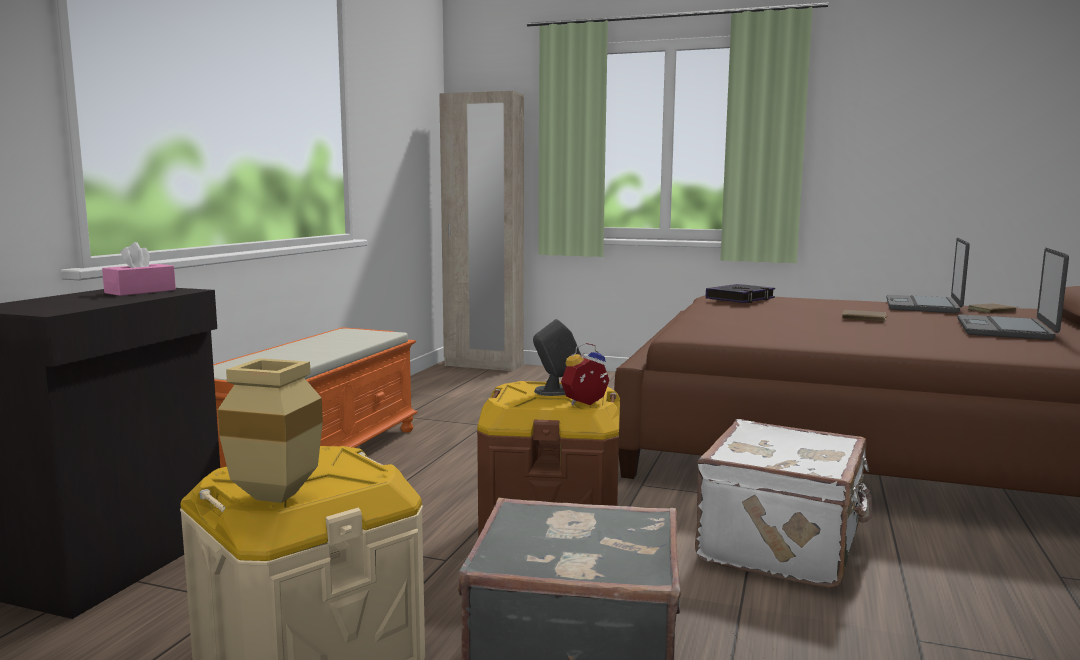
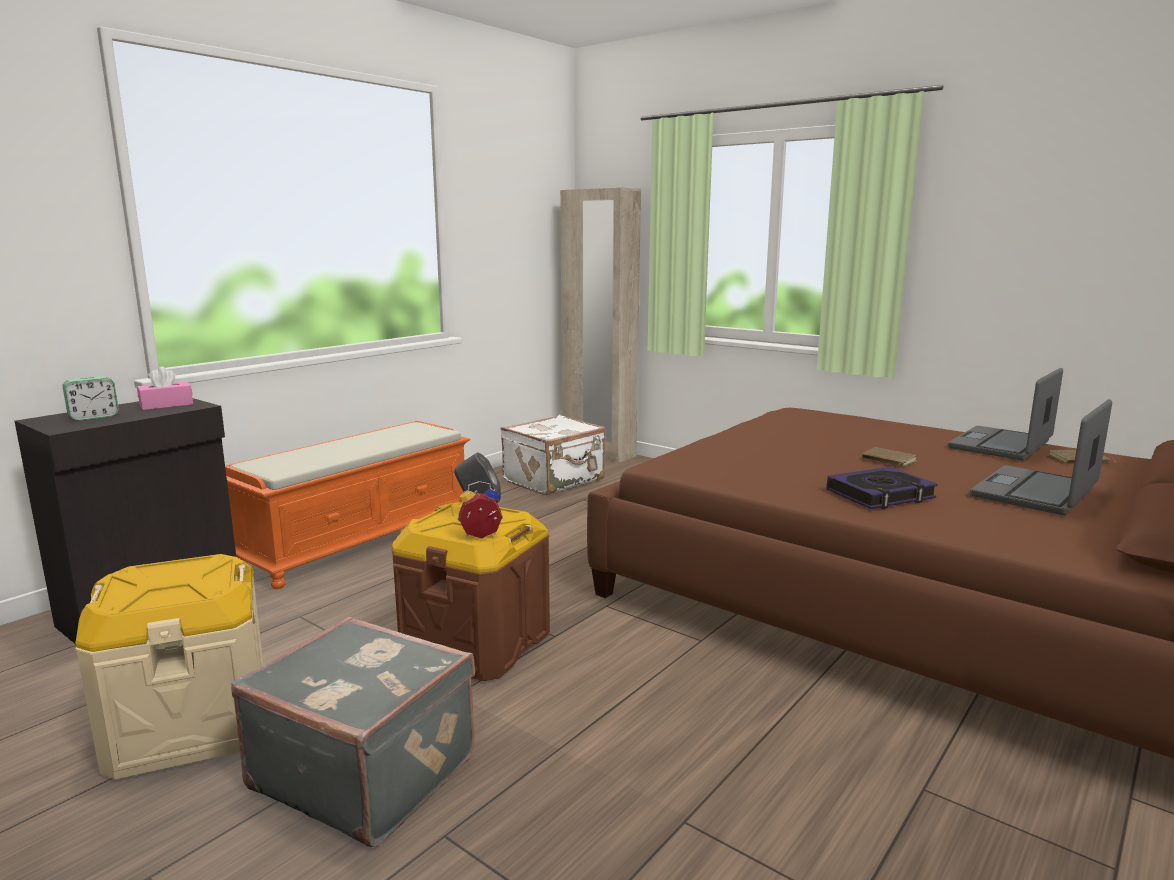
camera: 20 degrees right, 5 degrees up
(66, 302) = (94, 417): none -> alarm clock
(271, 497) = (122, 600): beige vase -> none
(740, 298) = (798, 419): book -> book (880, 495)
(783, 546) = (667, 695): white suitcase -> white suitcase (555, 480)

